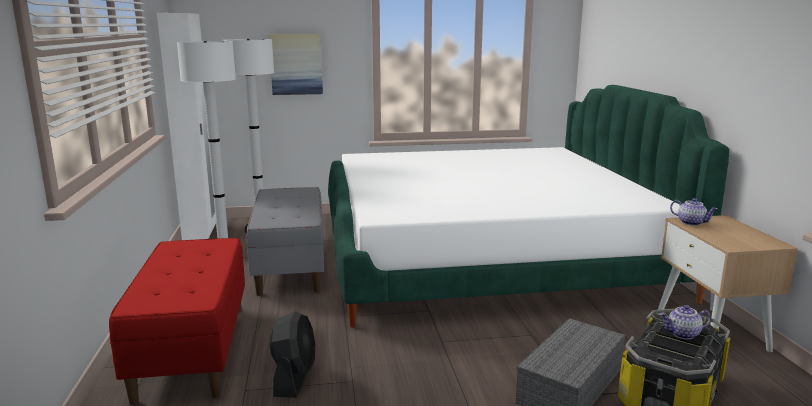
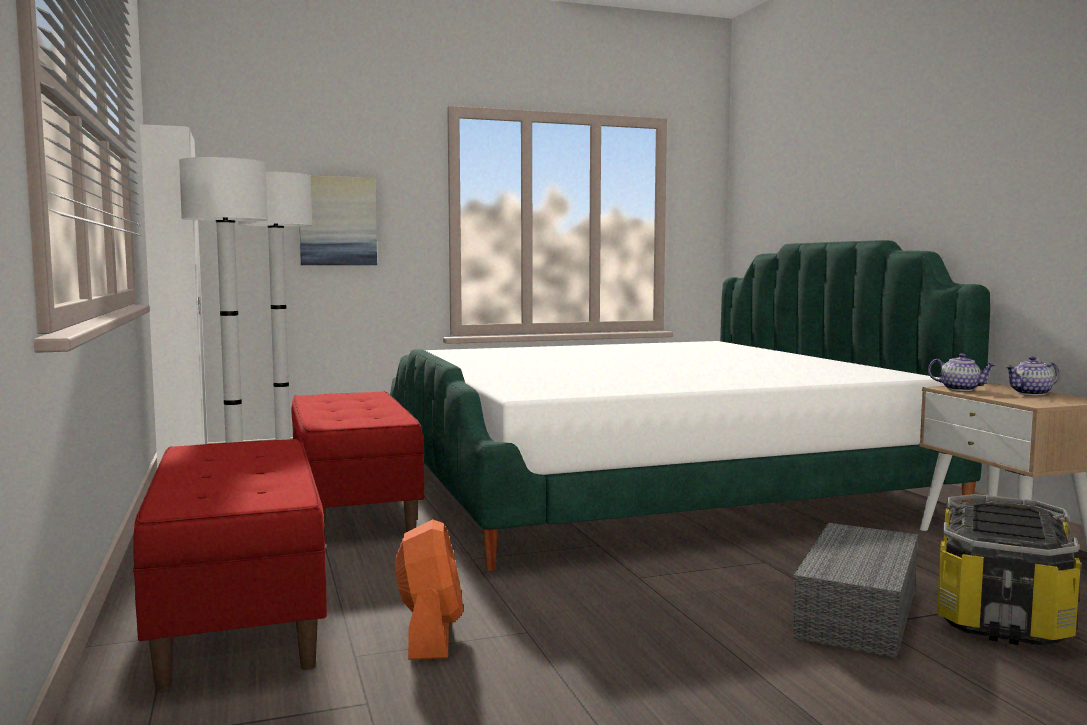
camera: 10 degrees left, 10 degrees down
(291, 266) = (354, 508): grey bench -> red bench
(294, 378) = (430, 635): black fan -> orange fan
(683, 334) = (1008, 518): teapot -> teapot (1031, 393)

